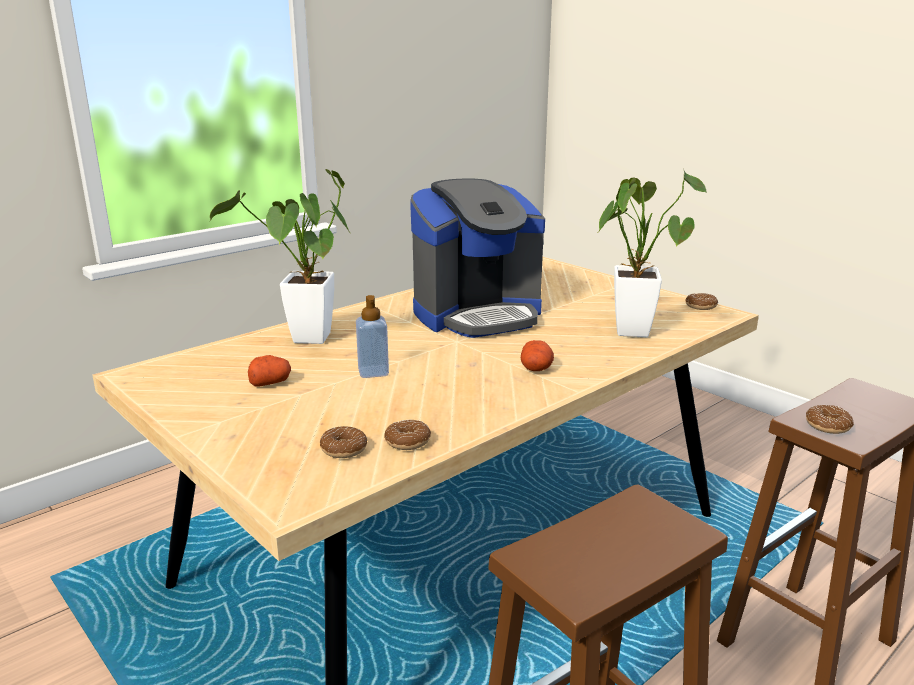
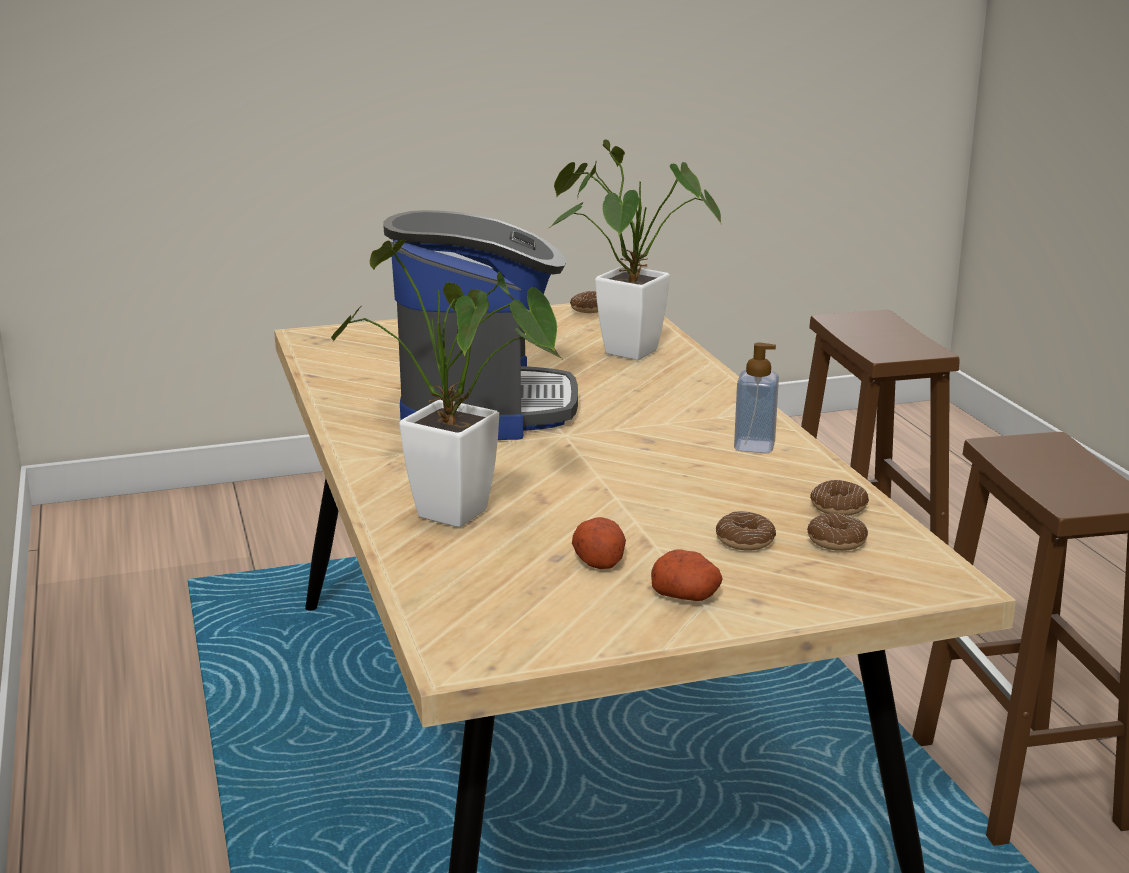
camera: 65 degrees left, 0 degrees up
(373, 372) = (623, 494): soap dispenser -> soap dispenser (754, 446)
(536, 368) = (694, 414): potato -> potato (687, 596)
(827, 426) = (901, 350): donut -> donut (744, 540)

